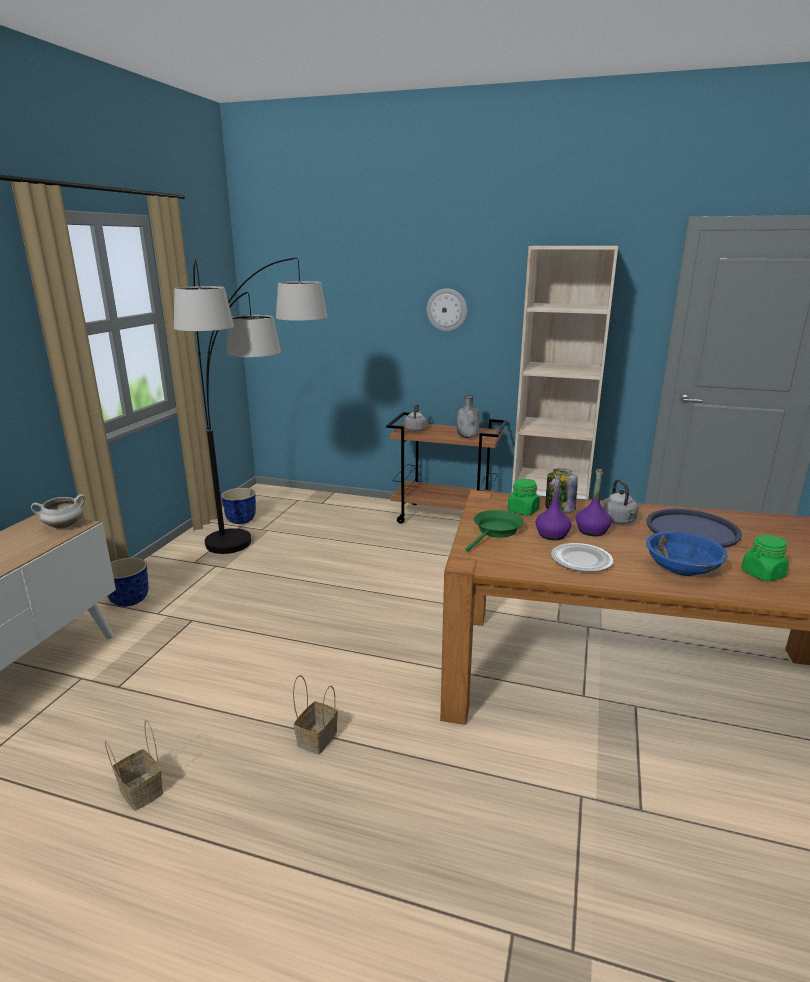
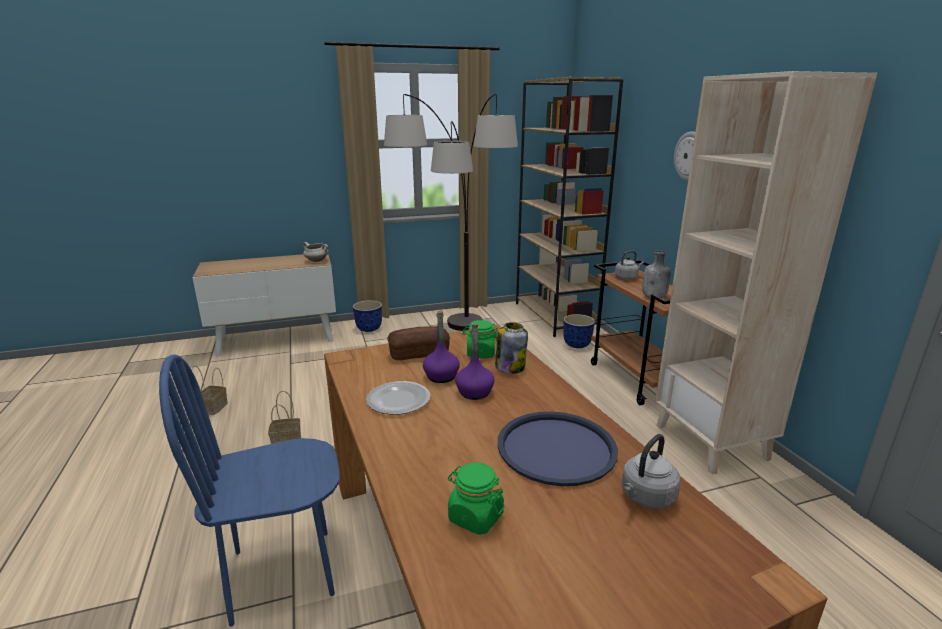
camera: 55 degrees right, 0 degrees up
(240, 520) = (498, 314): planter -> planter (576, 344)
(294, 500) = (555, 316): none -> brown bookcase
(495, 531) = (419, 353): green frying pan -> bread
(547, 796) = (282, 573): none -> blue chair
(619, 521) = (519, 401): grey kettle -> grey kettle (646, 497)
(682, 569) = (433, 457): blue bowl -> none

